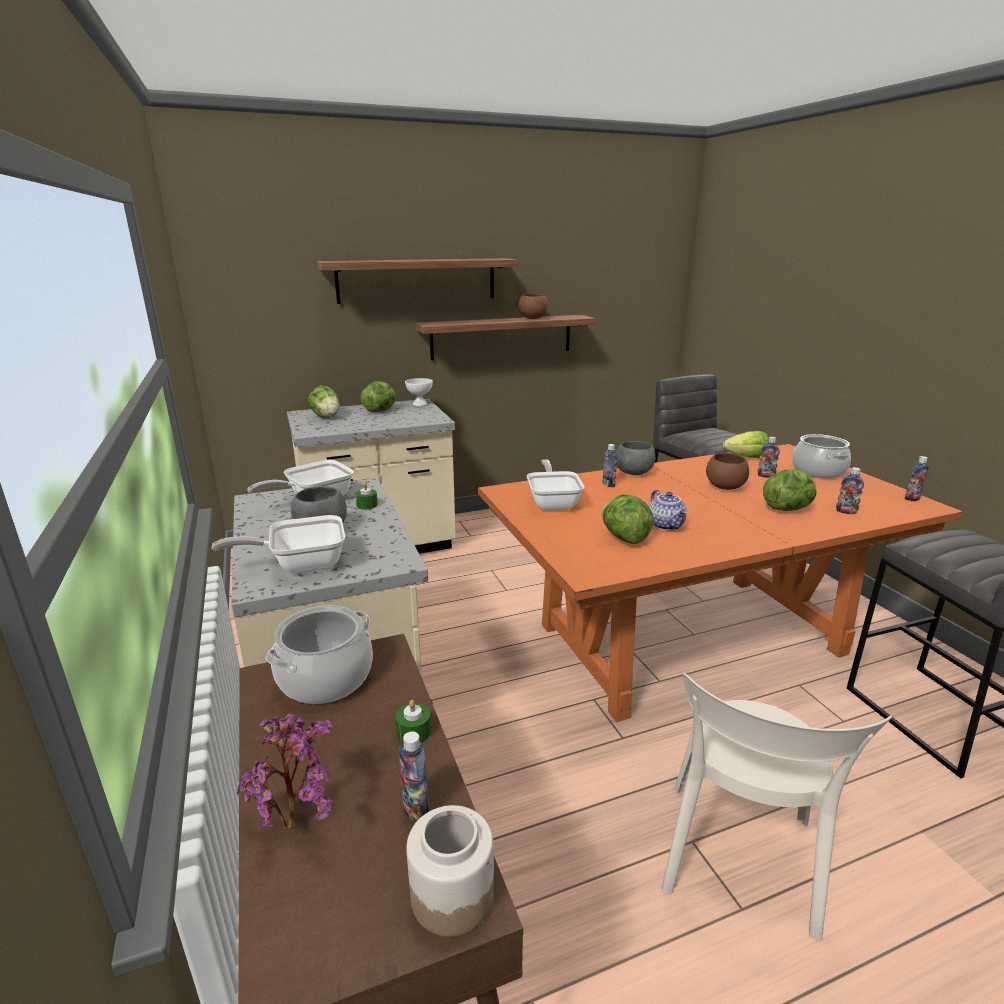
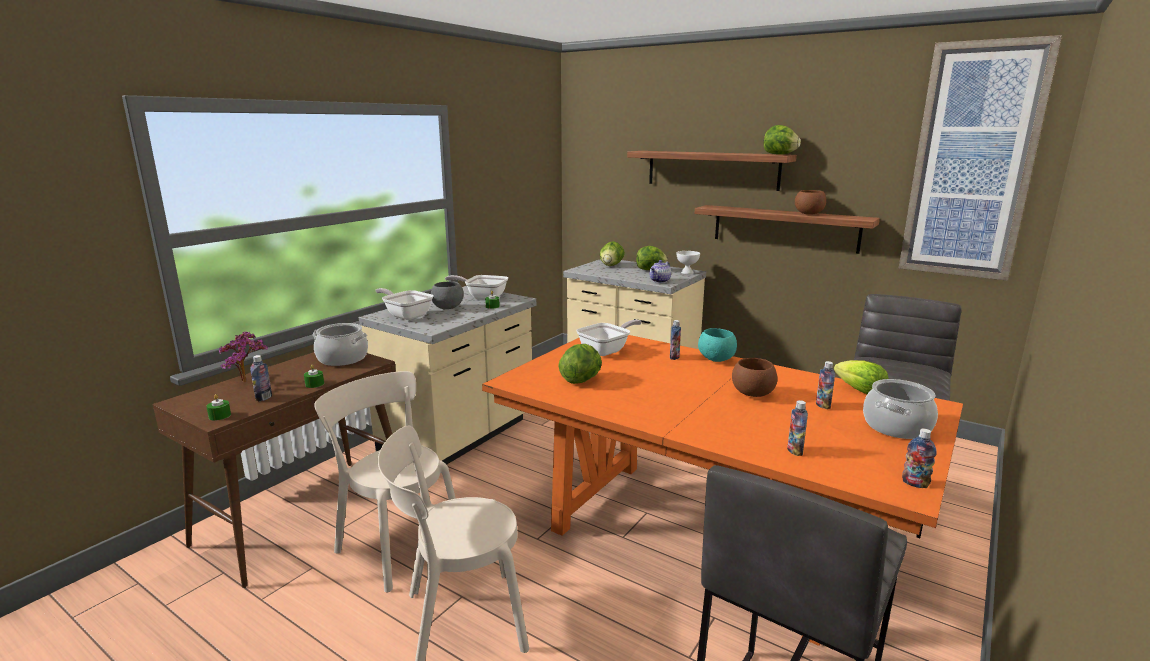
camera: 55 degrees right, 5 degrees down
(452, 894) = (220, 416): jar -> green candle
(546, 869) = (397, 544): none -> beige chair
(633, 473) = (715, 360): grey bowl -> turquoise bowl
(641, 259) = (972, 162): none -> picture
(667, 525) = (627, 388): teapot -> teapot (660, 281)
(788, 509) = (749, 425): lettuce -> lettuce (779, 154)

